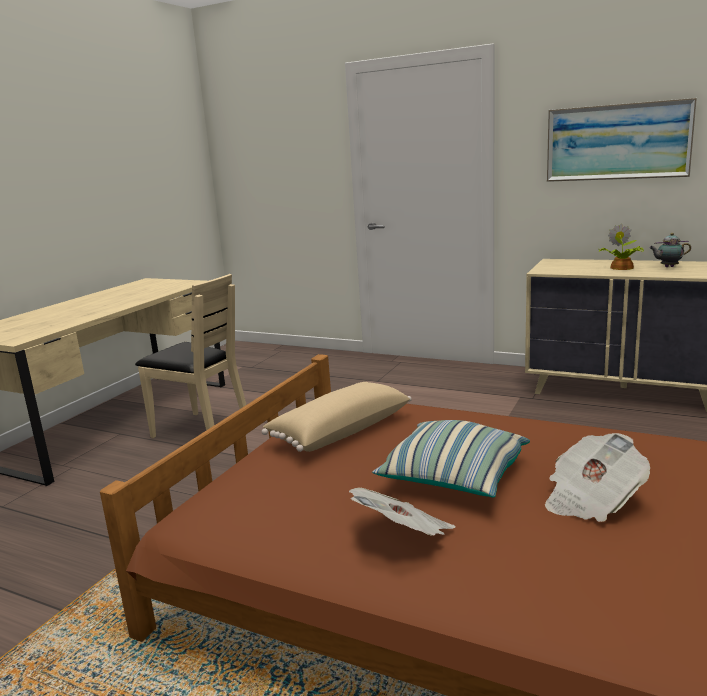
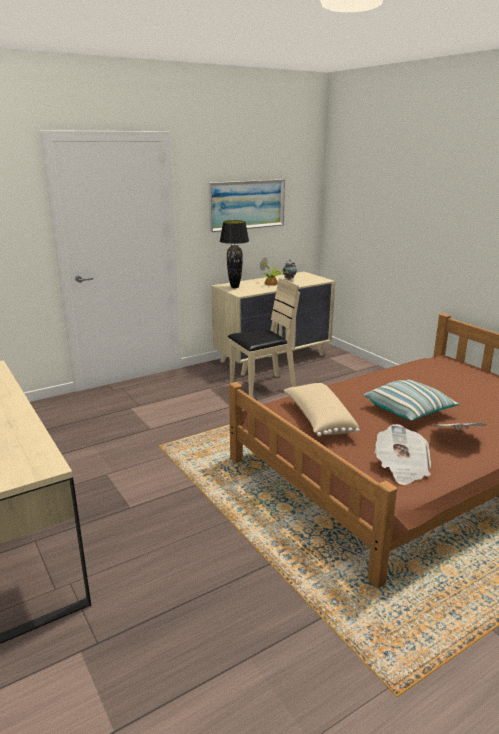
camera: 60 degrees left, 5 degrees up
(202, 431) = (105, 496): beige chair -> beige chair (262, 387)
(560, 264) = (234, 287): none -> black table lamp
(591, 500) = (454, 394): newspaper -> newspaper (401, 468)

